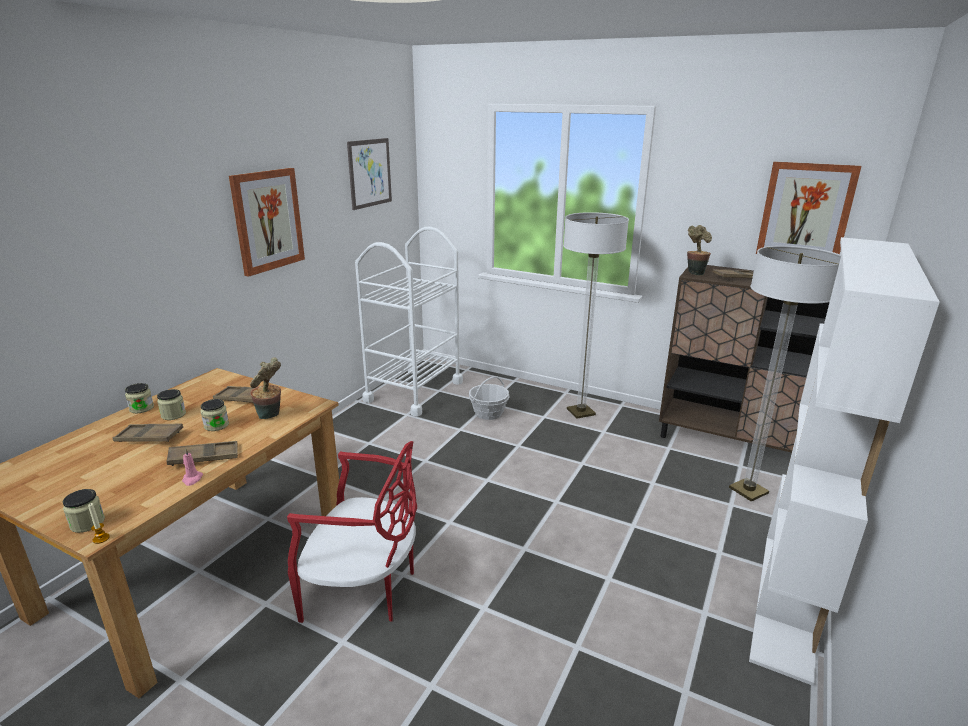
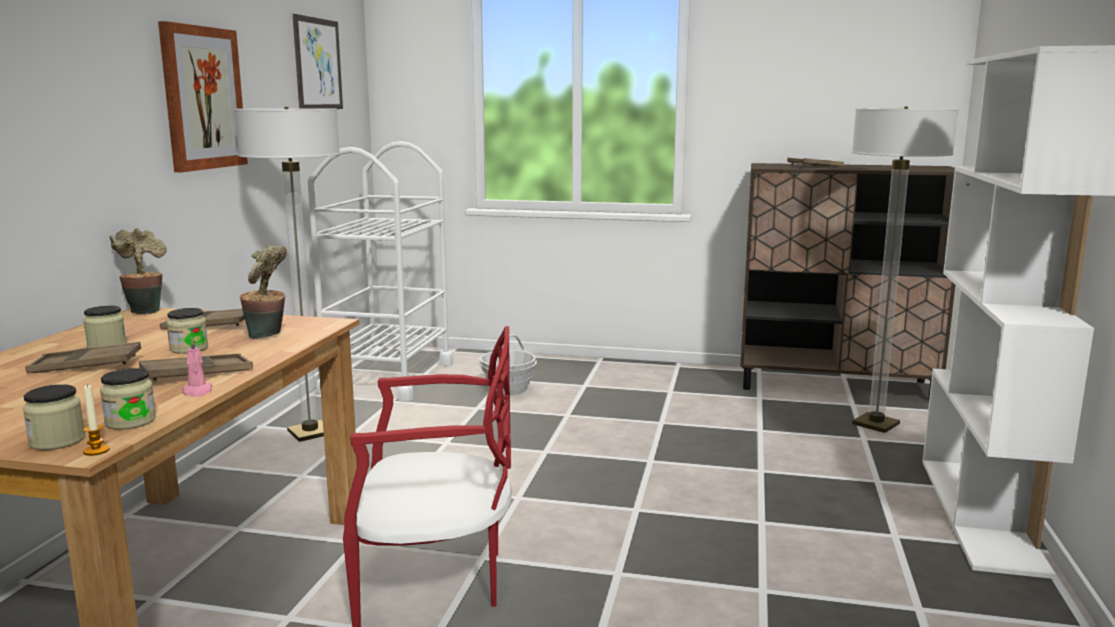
camera: 15 degrees left, 10 degrees down
(141, 408) = (45, 344): jar -> jar (130, 421)
(580, 412) = (630, 377): floor lamp -> floor lamp (310, 433)
(695, 273) = (765, 166): potted plant -> potted plant (144, 310)
(805, 211) = (877, 88): picture -> none

